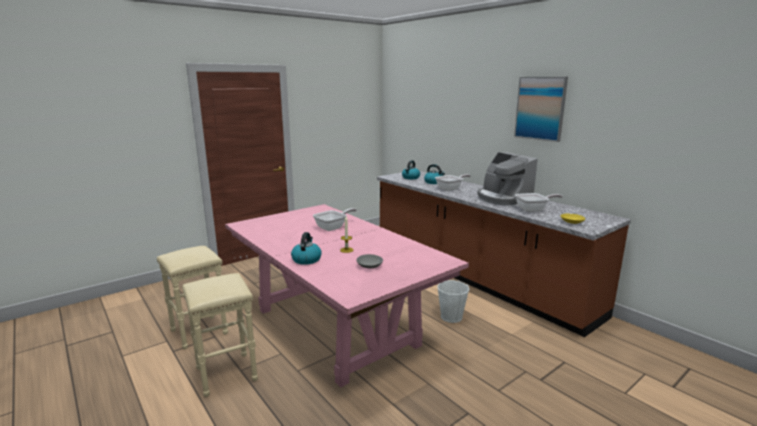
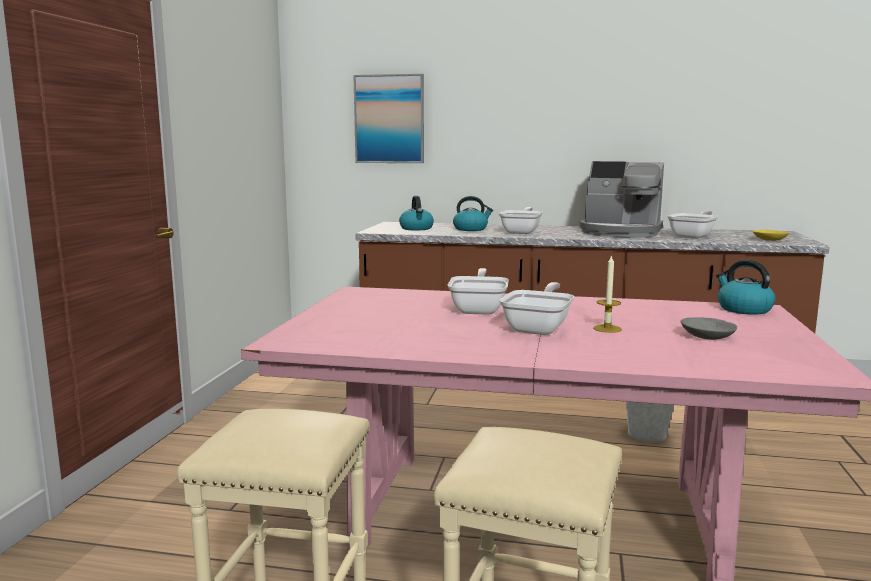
camera: 40 degrees left, 5 degrees down
(306, 259) = (601, 354): kettle -> kettle (743, 309)
(324, 242) = (539, 328): none -> frying pan
(540, 108) = (641, 90): picture -> picture (389, 119)

